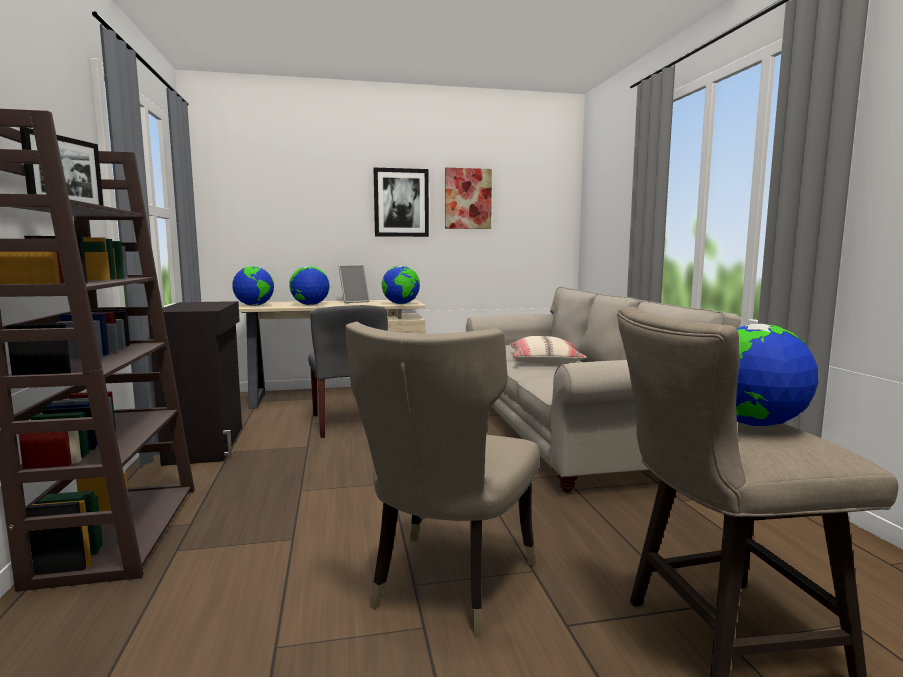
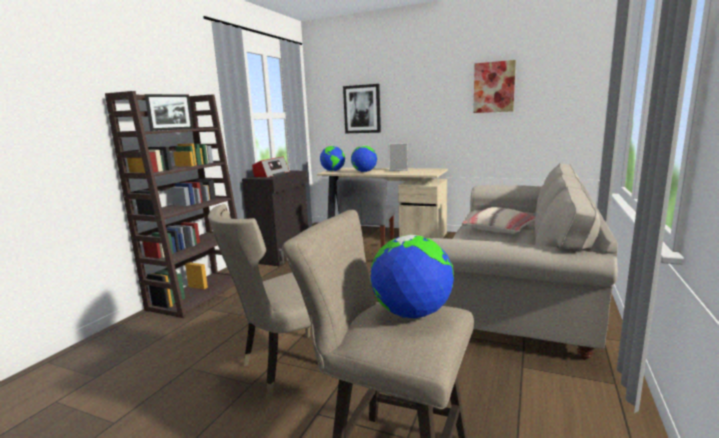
camera: 35 degrees right, 5 degrees up
(191, 306) = (271, 174): none -> radio
(401, 203) = (439, 95): picture -> picture (362, 109)
(401, 304) = (422, 173): globe -> none

